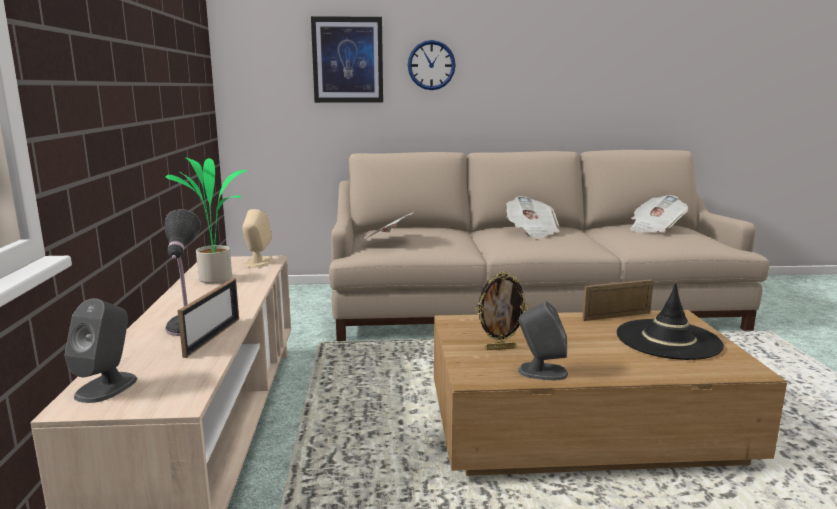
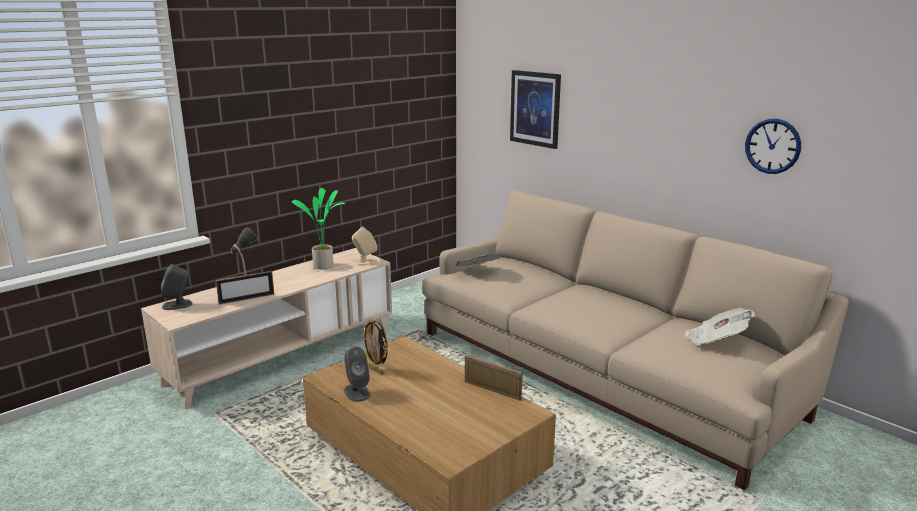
camera: 50 degrees right, 5 degrees up
(431, 65) = (595, 121): wall clock -> wall clock (772, 146)
(531, 232) = (594, 301): newspaper -> none
(668, 340) = (470, 419): black hat -> none

